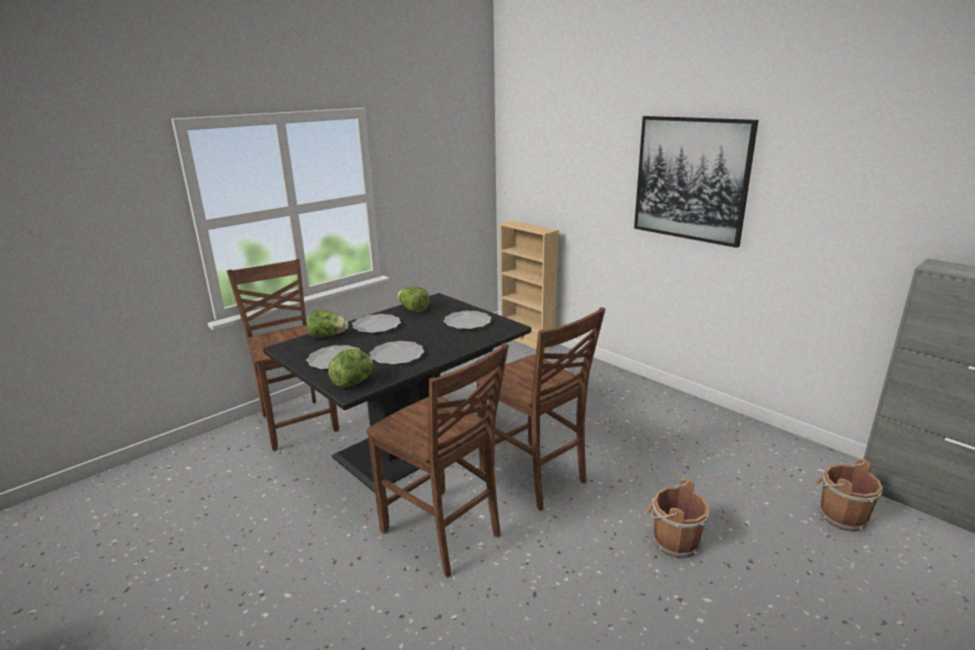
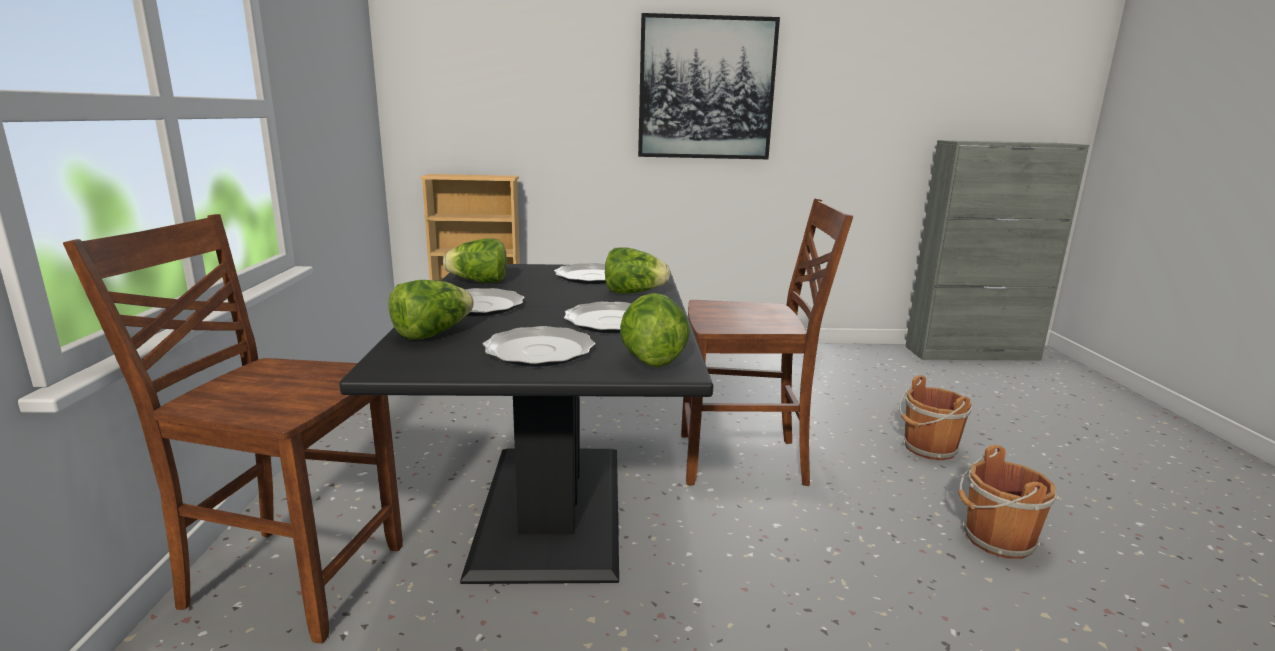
camera: 50 degrees left, 5 degrees down
(443, 533) = (781, 567): brown chair -> none
(454, 341) = (634, 293): none -> lettuce
(840, 516) = (953, 381): brown bucket -> brown bucket (995, 540)

